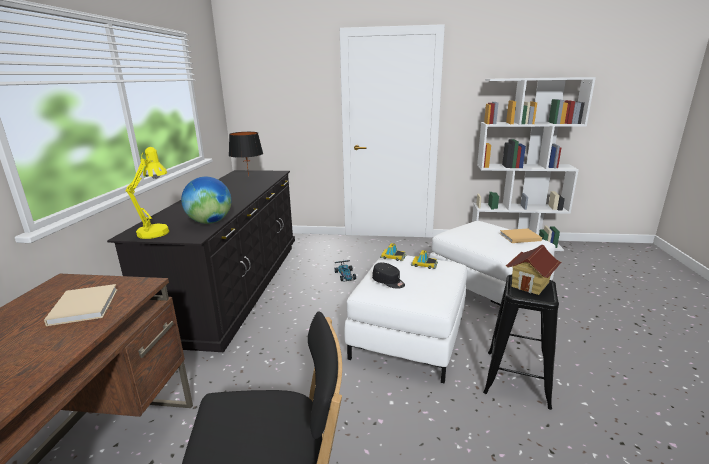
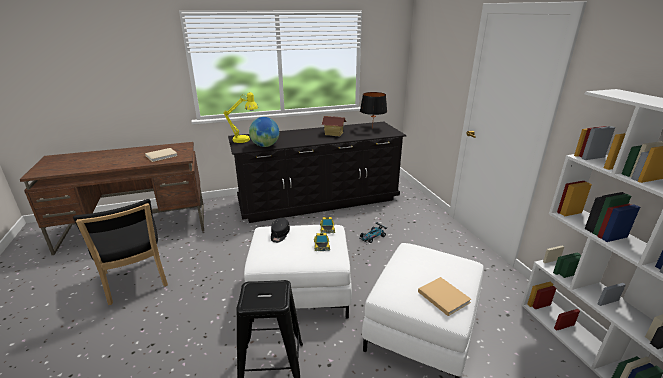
camera: 65 degrees right, 5 degrees up
(530, 285) = (270, 294): toy house -> toy house (334, 134)

